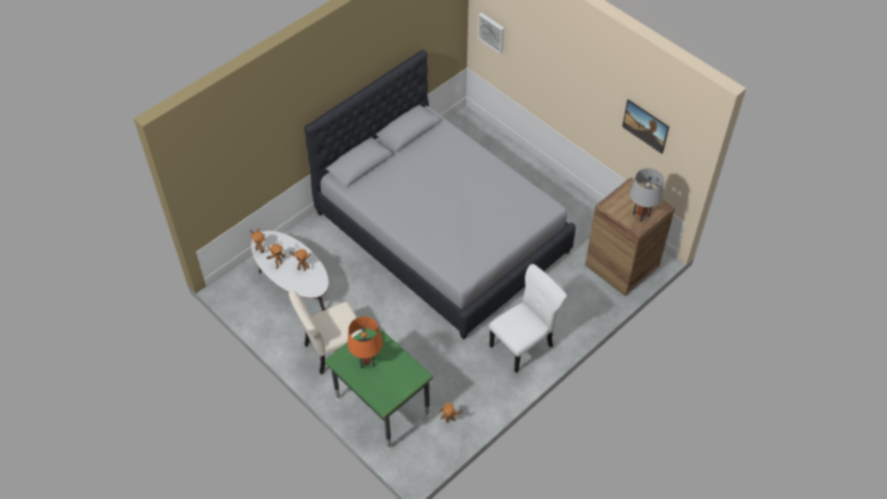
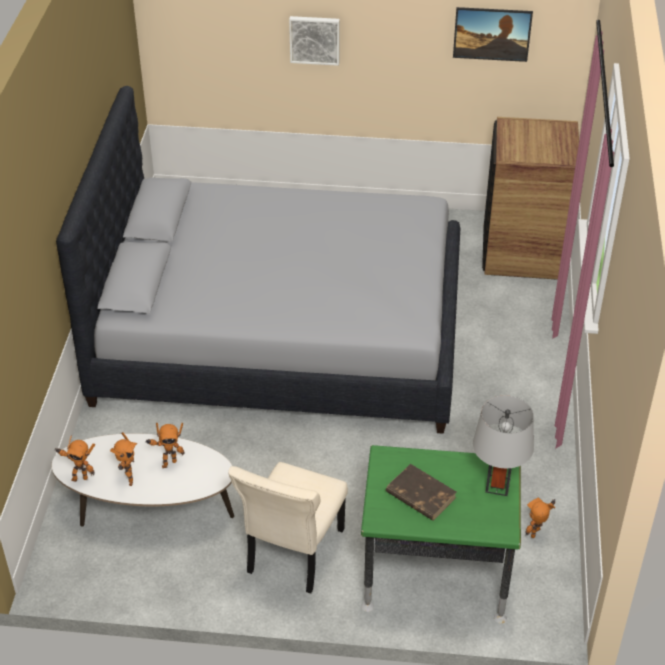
camera: 40 degrees left, 10 degrees down
(367, 361) = (420, 495): orange table lamp -> brown book
(492, 32) = (189, 34): picture -> picture (315, 39)
(523, 345) = (517, 395): white chair -> none
(641, 215) = (554, 145): grey table lamp -> grey table lamp (497, 485)

